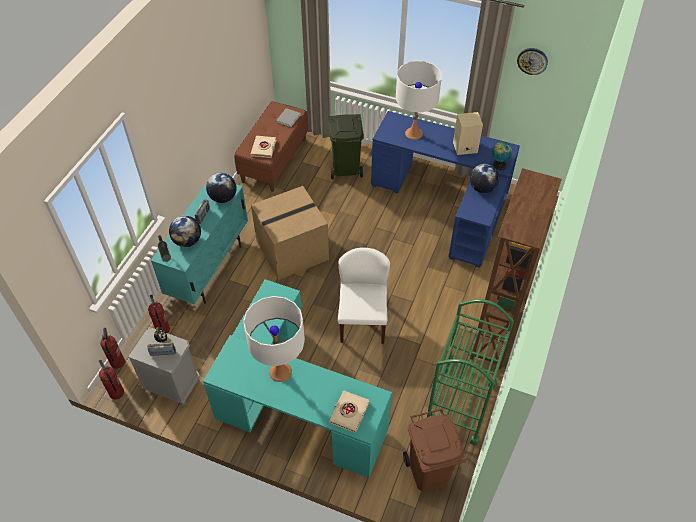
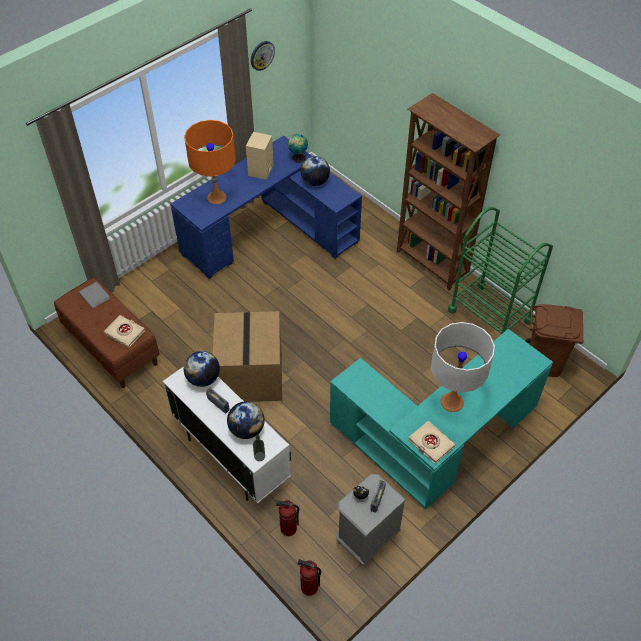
camera: 65 degrees left, 0 degrees up
(116, 393) = (349, 598): fire extinguisher -> none
(210, 269) = (231, 458): turquoise cabinet -> white cabinet
(346, 168) = (169, 290): green trash can -> none
(349, 412) = (517, 365): beige book -> beige book (431, 443)
(362, 321) = (370, 350): white chair -> none
(413, 133) = (216, 197): white table lamp -> orange table lamp

